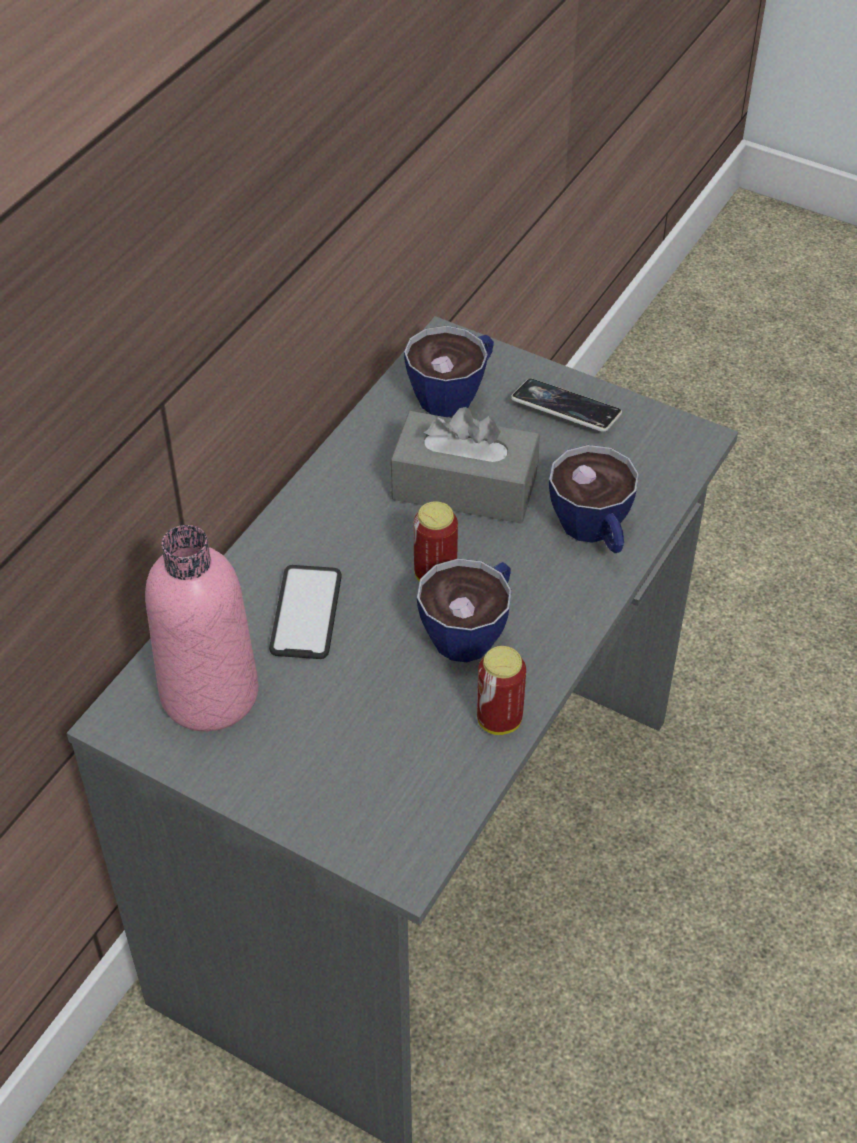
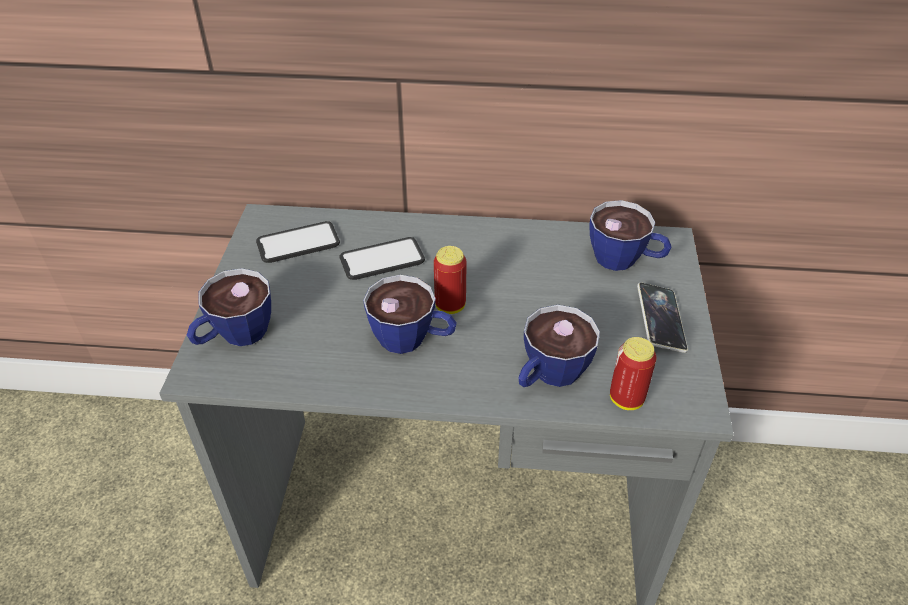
camera: 65 degrees right, 5 degrees down
(209, 693) = (298, 243): pink bottle -> phone
(360, 810) = (235, 336): none -> cup
(464, 487) = (541, 293): grey tissue box -> none
(499, 720) = (339, 379): can -> can (626, 399)

